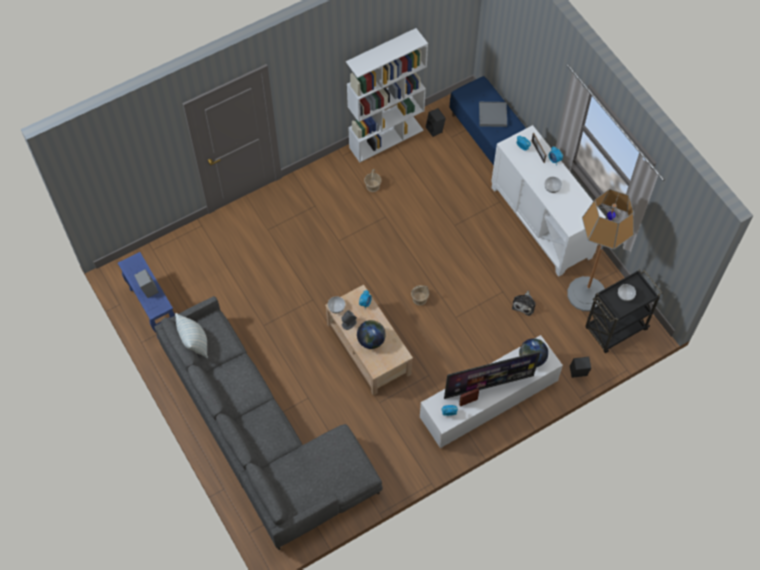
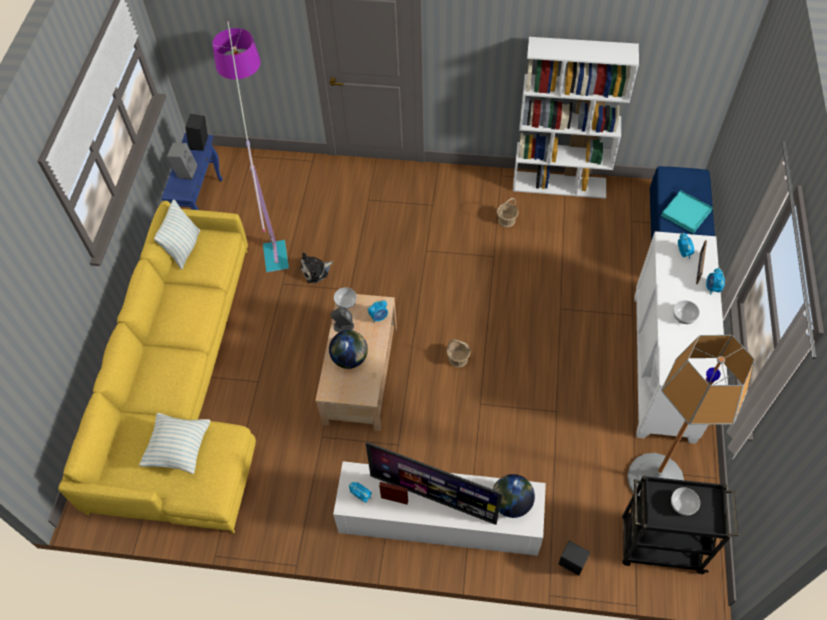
camera: 40 degrees right, 5 degrees down
(202, 278) = (269, 207): none -> floor lamp
(263, 436) = (182, 389): grey sofa -> yellow sofa
(318, 464) = (179, 449): none -> pillow
(435, 129) = (620, 204): black speaker -> black speaker (201, 144)
(492, 115) = (686, 213): grey tray -> turquoise tray
(524, 304) = (570, 441): plush toy -> plush toy (316, 271)

